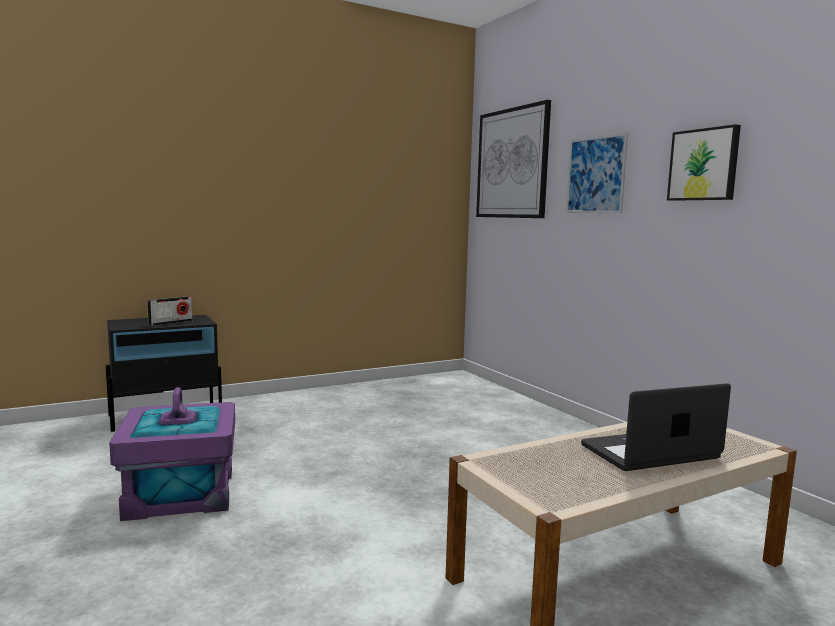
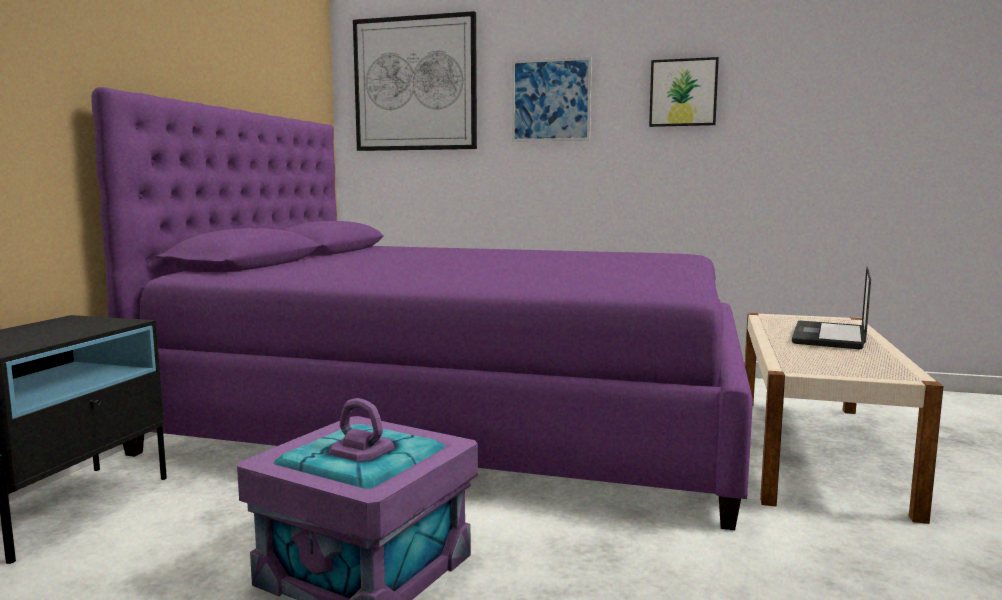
camera: 45 degrees left, 0 degrees up
(170, 322) = (68, 331): radio -> none
(419, 436) = (464, 417): none -> purple bed

